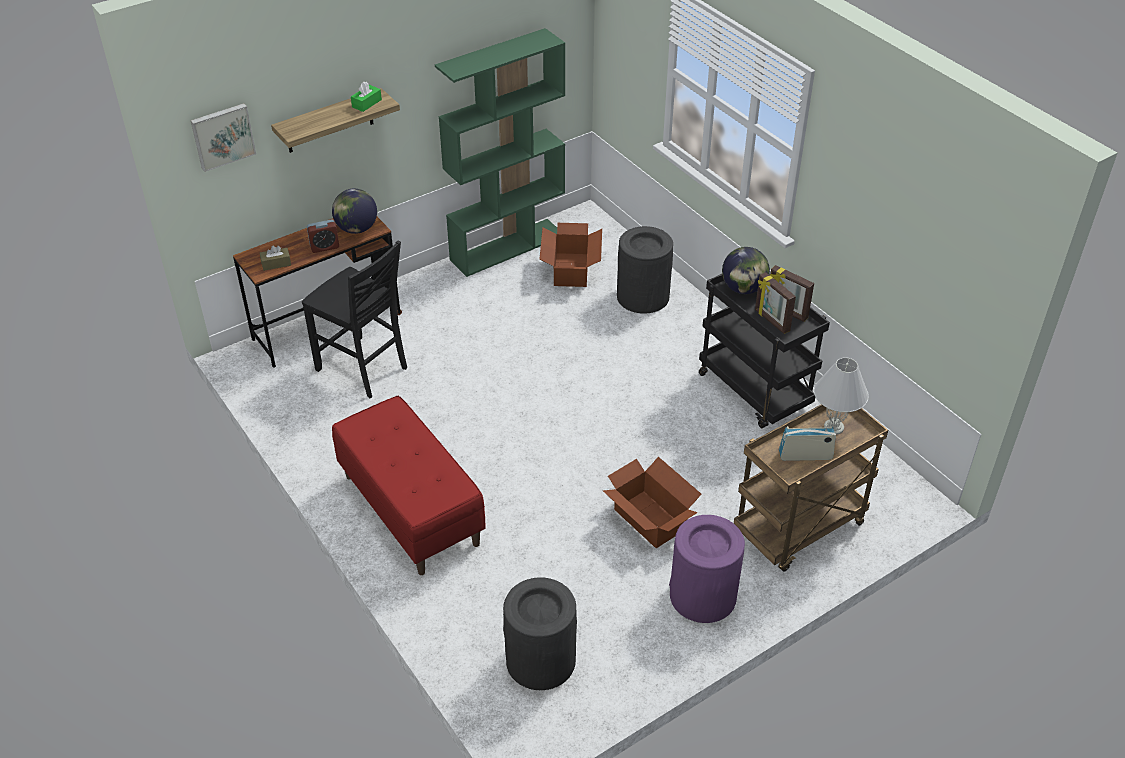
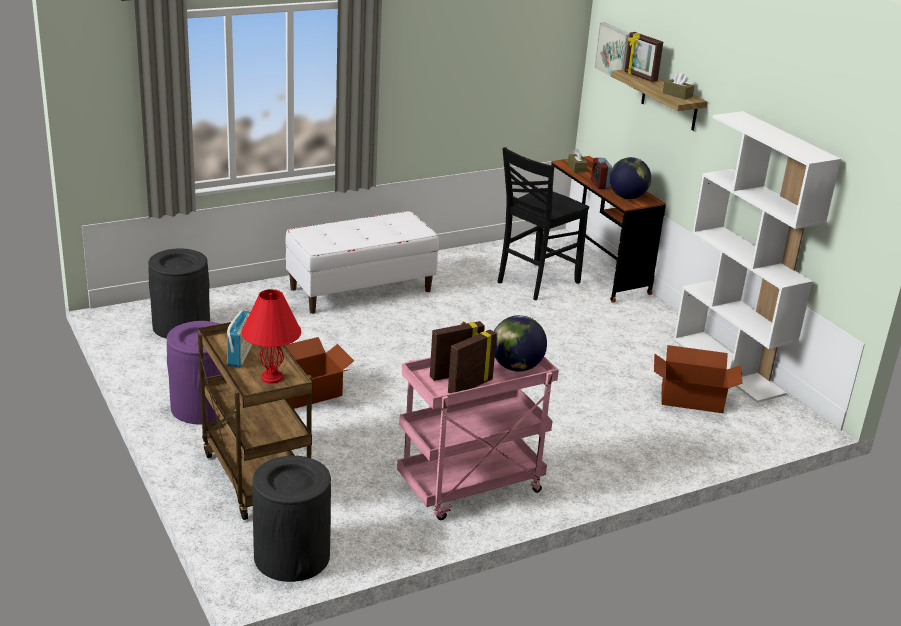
camera: 95 degrees right, 15 degrees down
(309, 124) = (640, 77): none -> picture frame
(366, 103) = (677, 95): green tissue box -> brown tissue box
(410, 510) = (361, 290): red bench -> white bench
(508, 247) = (729, 366): green bookcase -> white bookcase
(642, 296) = (646, 438): black trash can -> black trash can (292, 556)
(755, 391) = (470, 488): black cart -> pink cart
(833, 427) = (272, 377): white table lamp -> red table lamp

